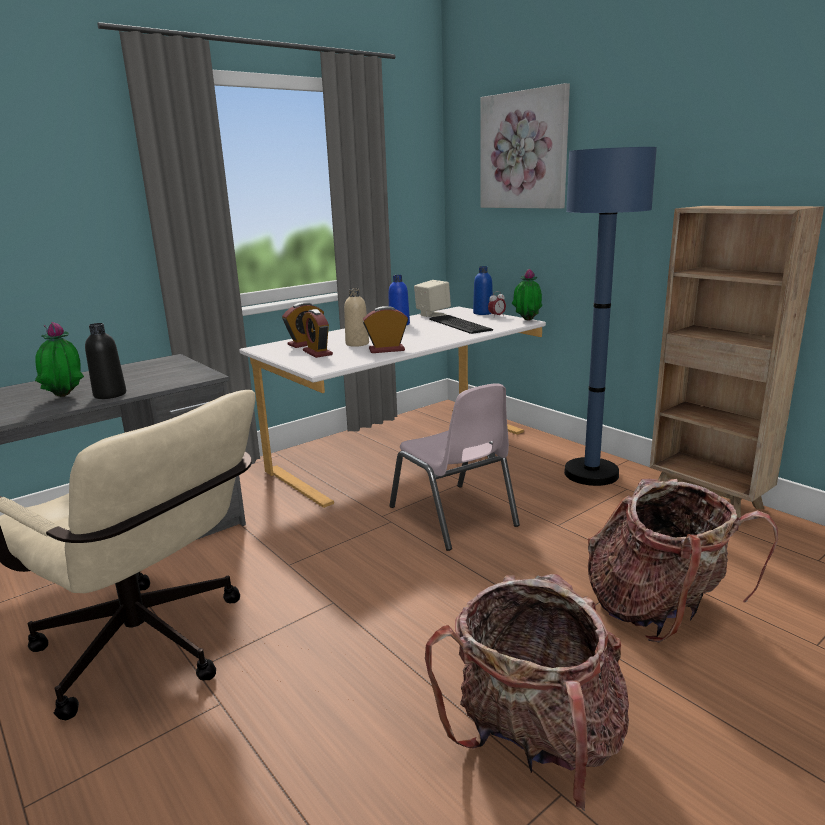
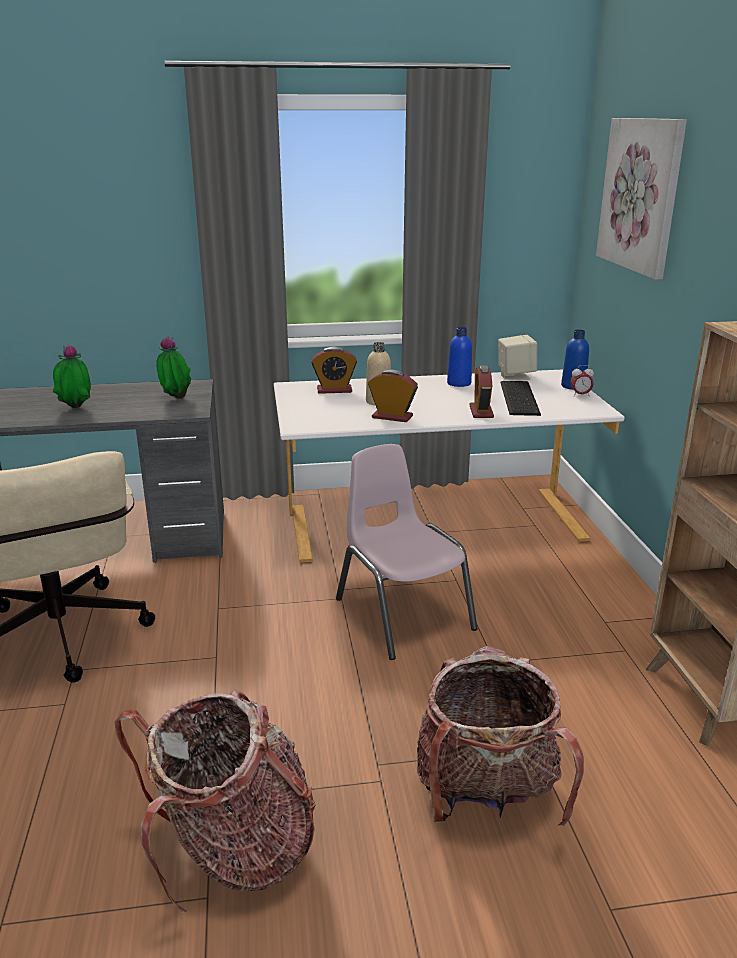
camera: 30 degrees right, 5 degrees up
(110, 394) = (105, 414): black bottle -> none
(317, 353) = (327, 405): alarm clock -> alarm clock (481, 411)
(453, 516) = (403, 614): pink chair -> pink chair turned 150 degrees clockwise
(526, 321) = (602, 410): potted plant -> potted plant (175, 399)
(591, 474) = (605, 618): blue floor lamp -> none

